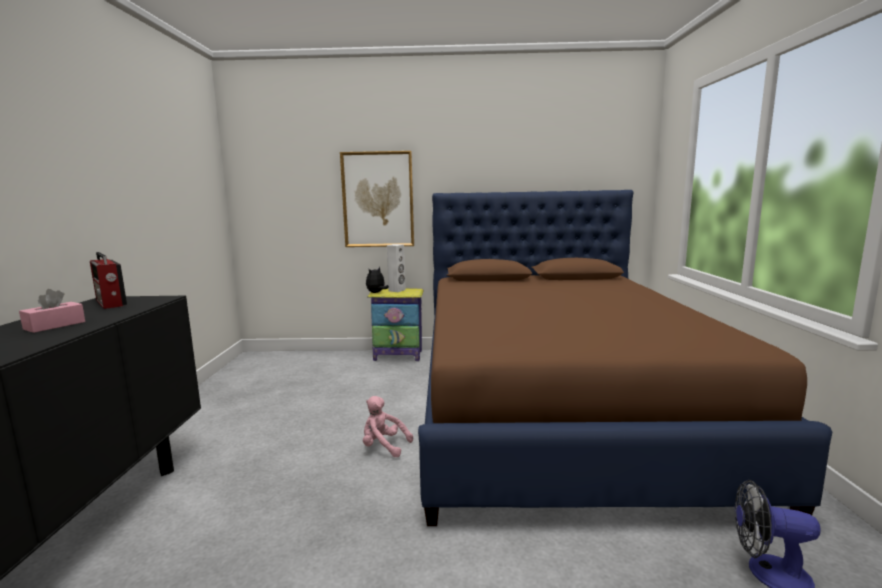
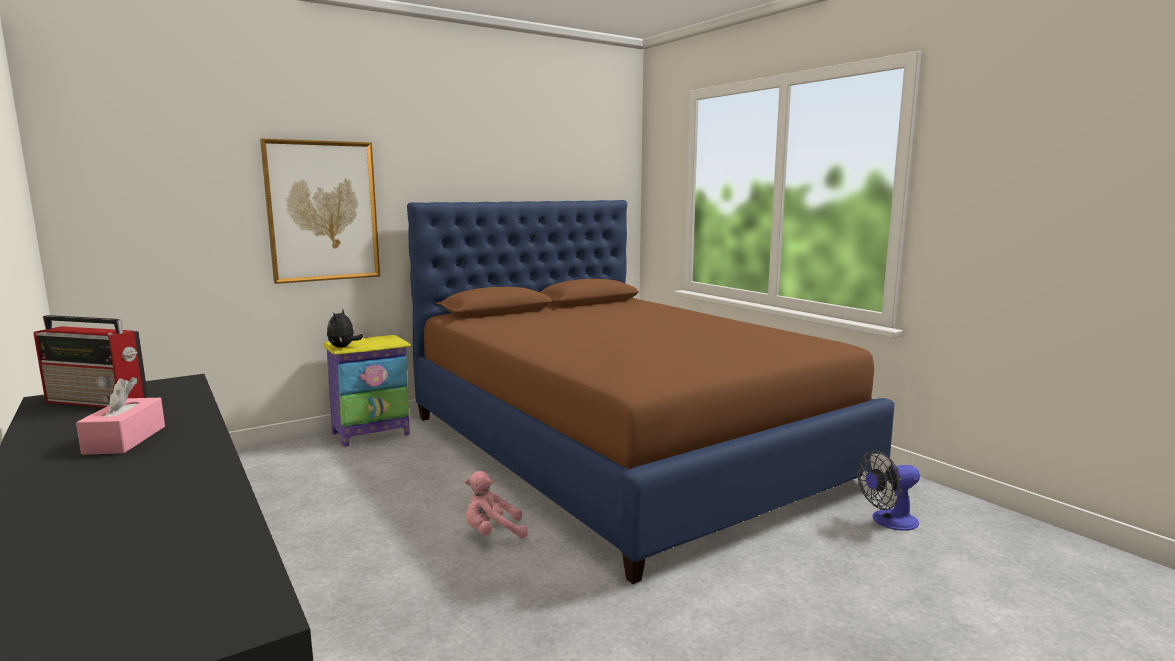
camera: 35 degrees left, 0 degrees up
(397, 290) = (367, 341): white speaker -> none

